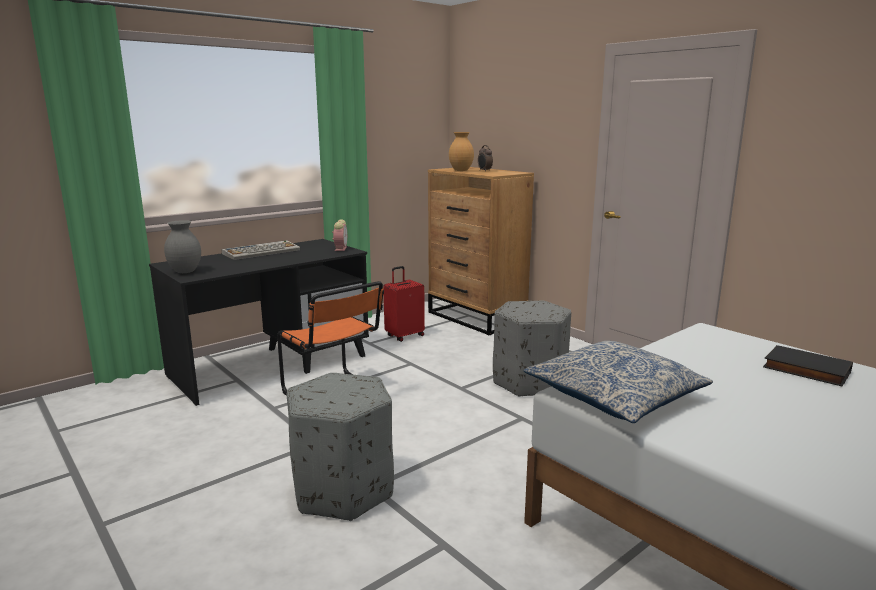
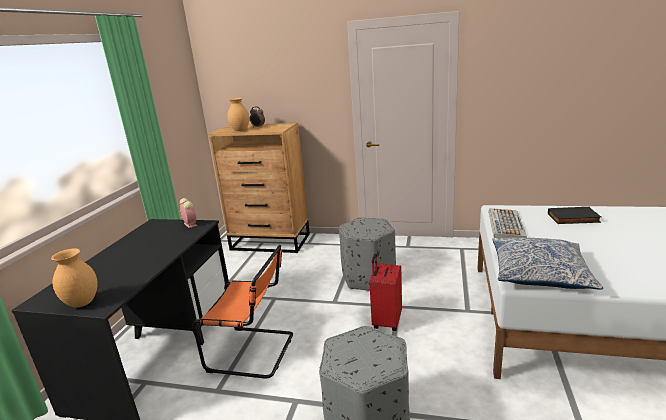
camera: 35 degrees left, 5 degrees up
(185, 271) = (82, 303): grey vase -> brown vase
(262, 251) = (119, 251): keyboard -> keyboard (505, 224)
(404, 336) = (238, 277): red suitcase -> red suitcase (386, 321)

